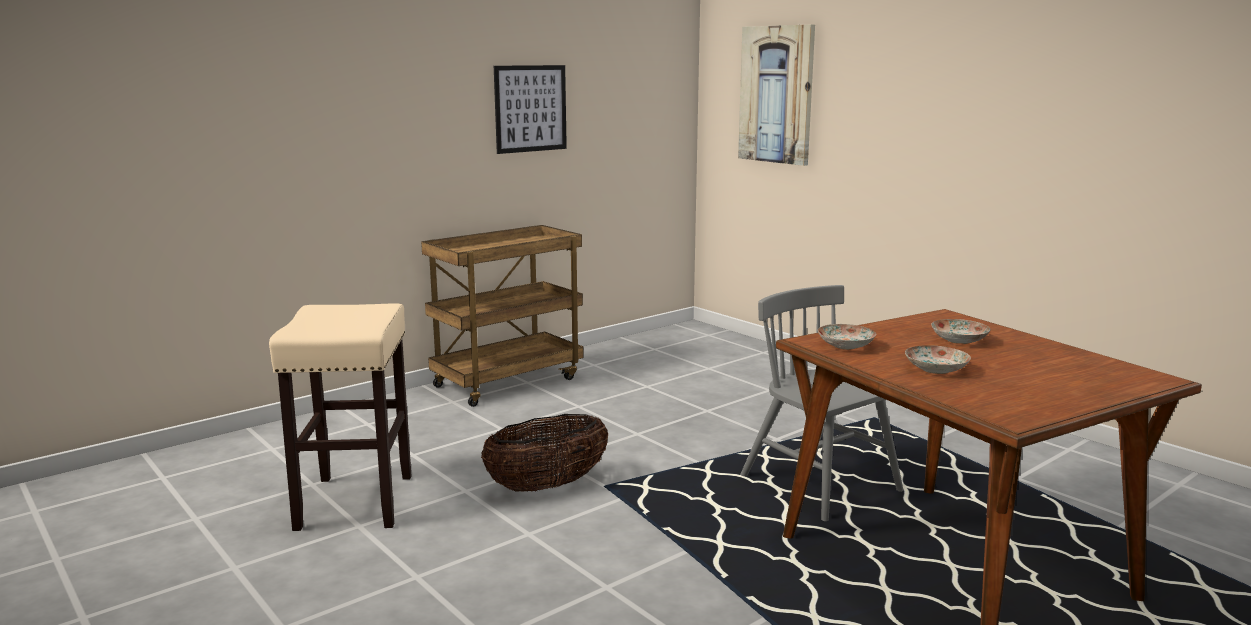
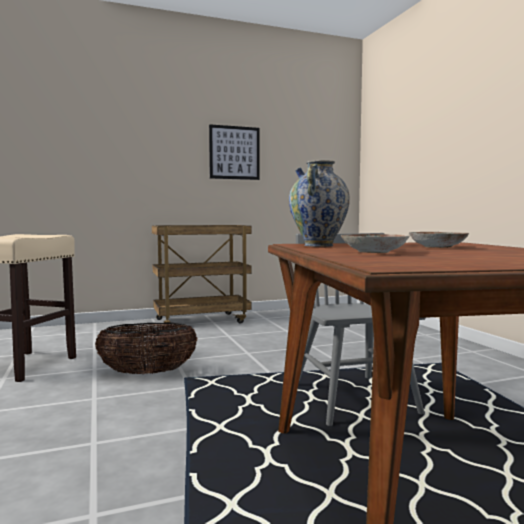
camera: 20 degrees right, 10 degrees down
(776, 94) = (401, 142): picture -> none
(846, 346) = (318, 245): plate -> vase

